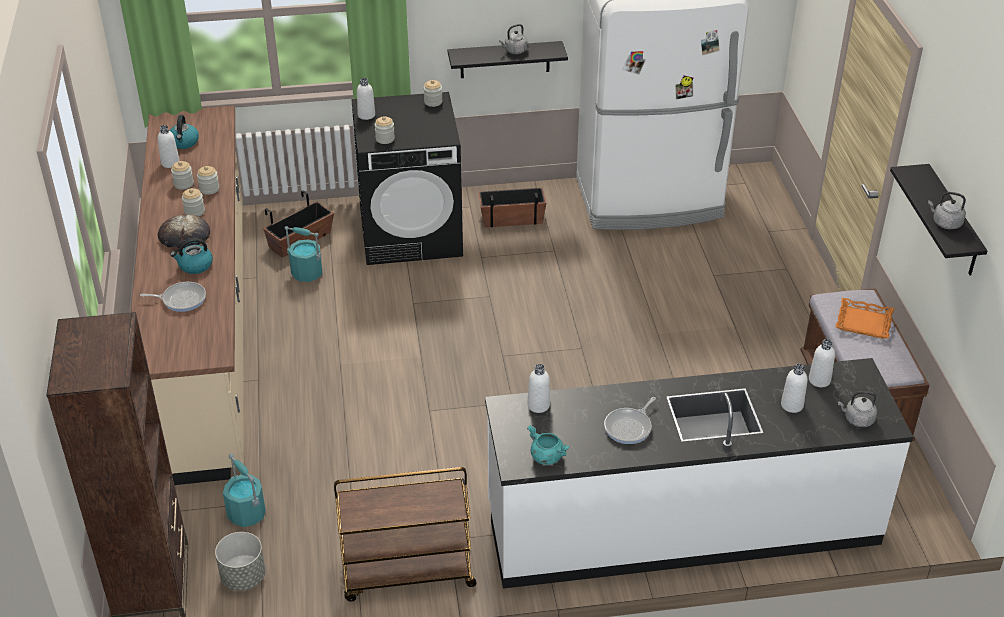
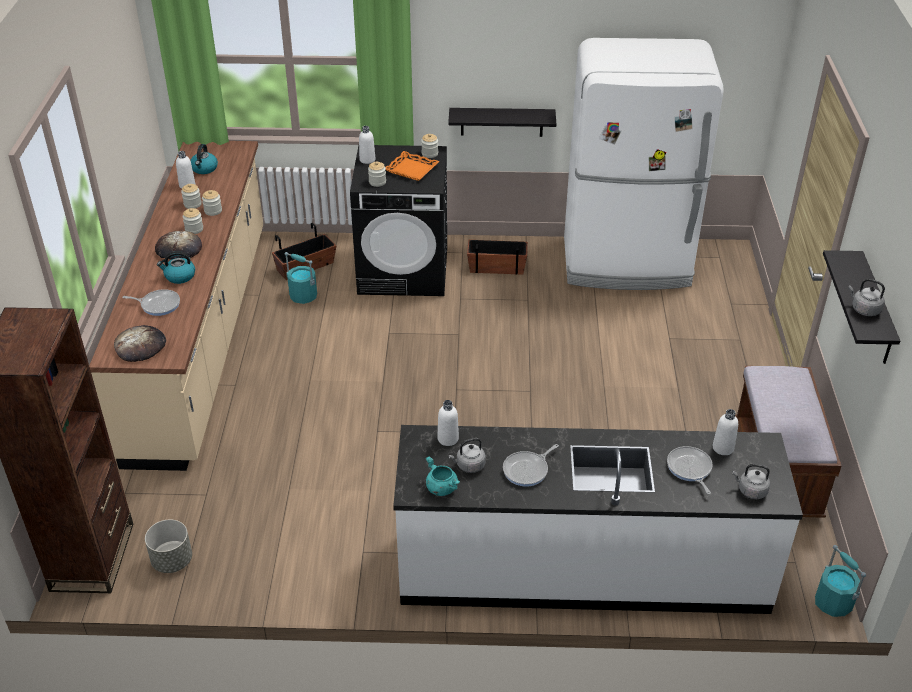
camera: 10 degrees right, 0 degrees up
(176, 346) = (140, 346): none -> bread
(247, 513) = (192, 503): turquoise bucket -> turquoise bucket (833, 603)
(407, 574) = (317, 579): brown cart -> none
(514, 51) = (509, 114): grey kettle -> grey kettle (469, 466)
(792, 405) = (689, 469): white bottle -> frying pan
(864, 322) = (789, 398): orange tray -> orange tray (412, 169)

